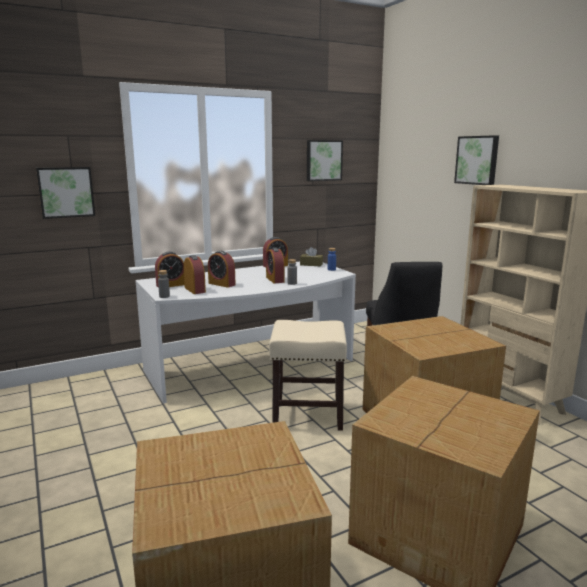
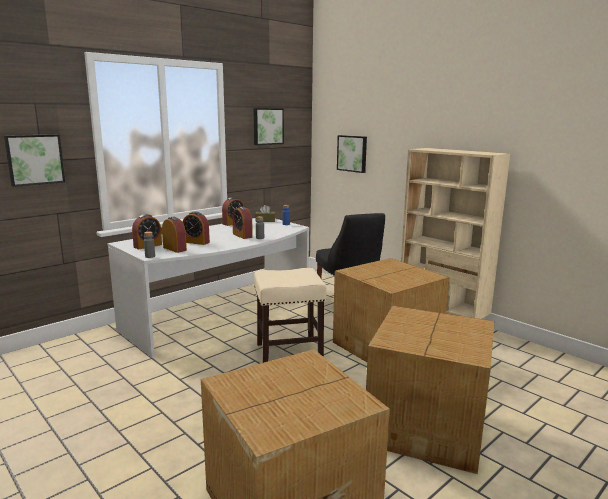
camera: 15 degrees left, 0 degrees up
(477, 160) = (405, 127): picture -> picture (352, 153)

